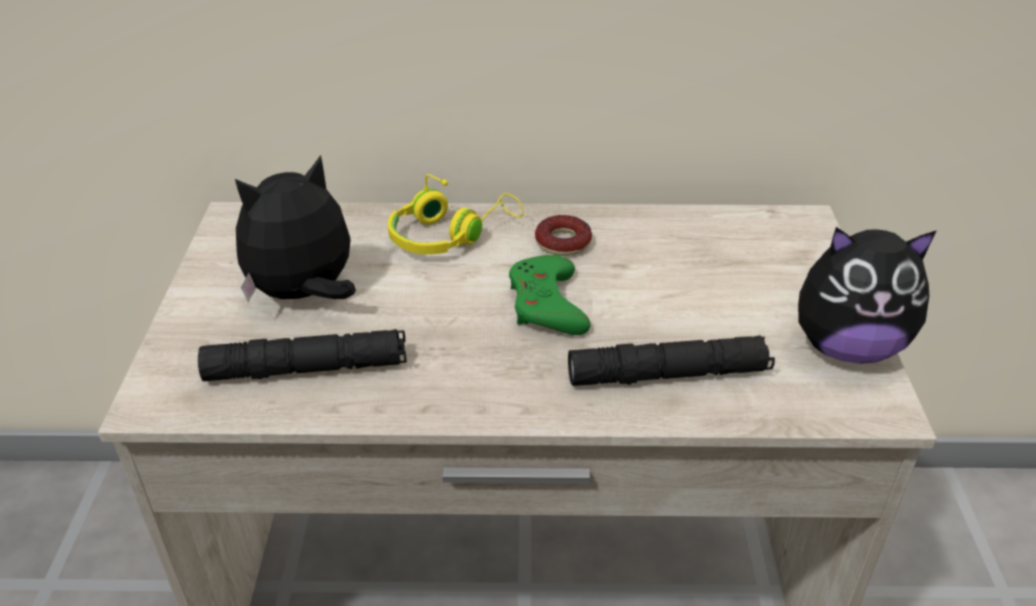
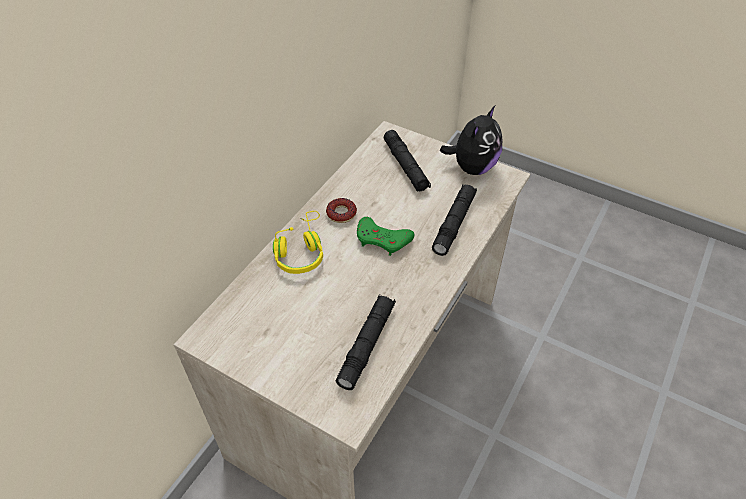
camera: 60 degrees left, 10 degrees up
(304, 294) = (305, 327): plush toy -> none
(747, 267) = (405, 166): none -> black flashlight

